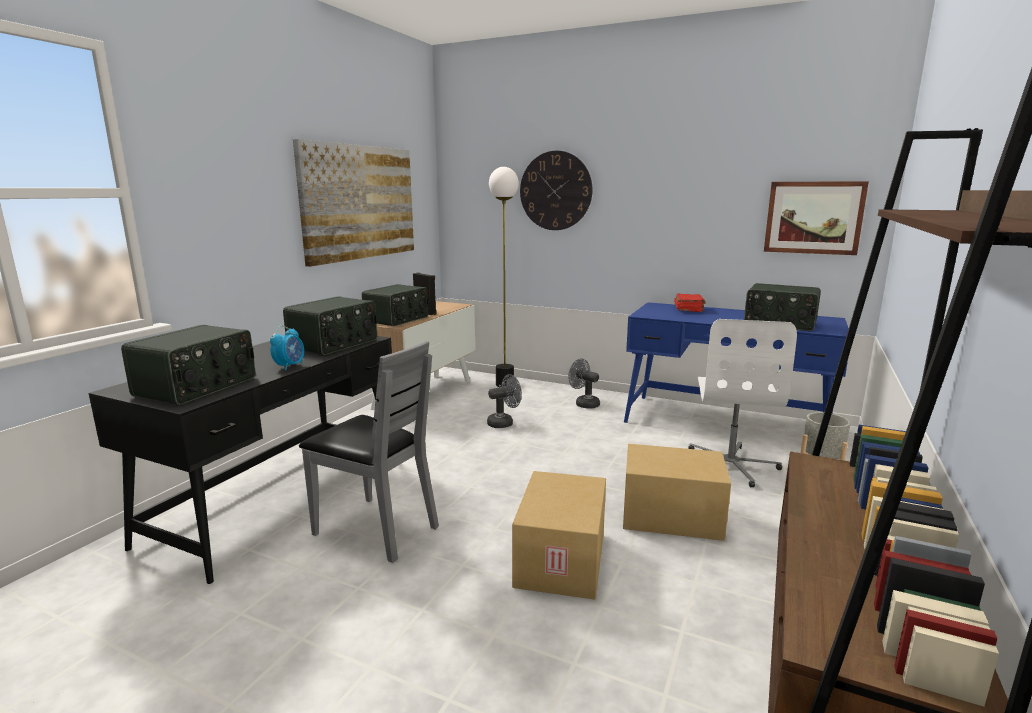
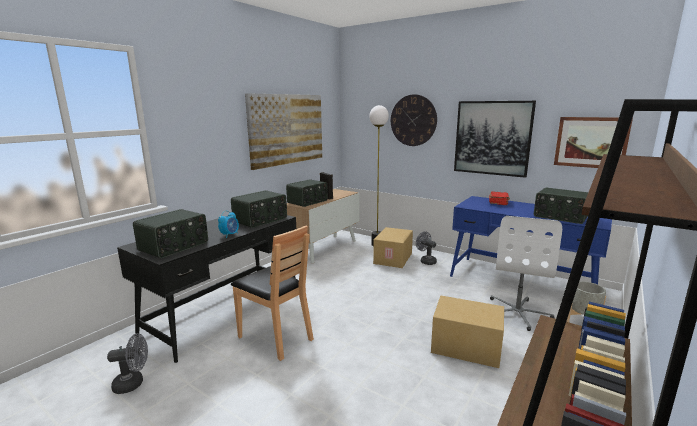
camera: 10 degrees right, 0 degrees up
(376, 529) = (276, 337): grey chair -> brown chair
(504, 423) = (370, 271): grey fan -> grey fan (133, 383)
(562, 560) = (386, 370): cardboard box -> cardboard box (393, 258)
(675, 215) = (492, 138): none -> picture

